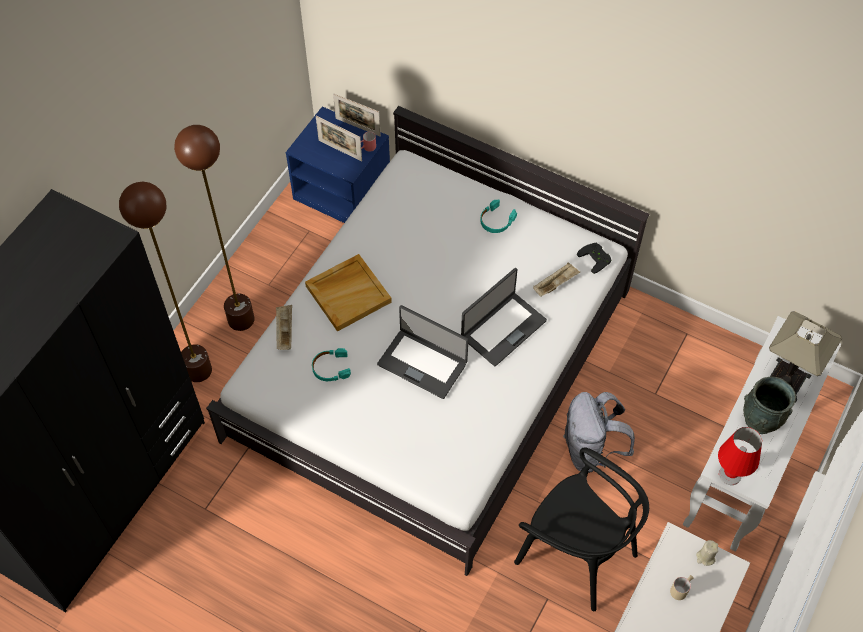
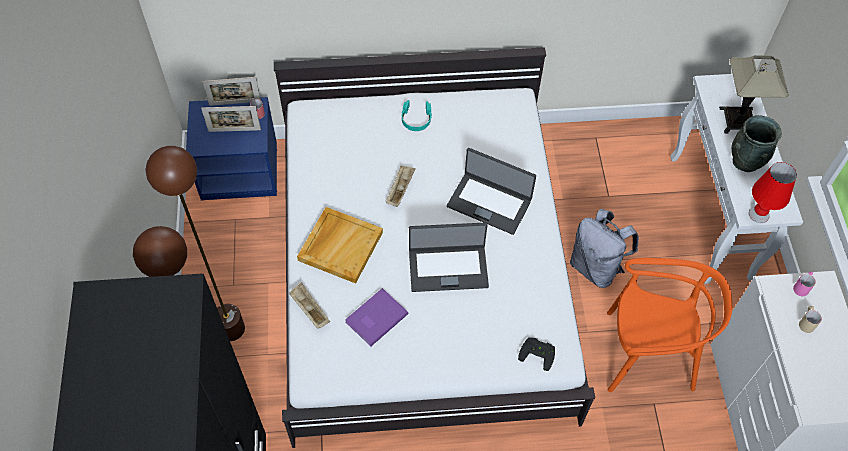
camera: 35 degrees left, 0 degrees up
(331, 368) = (375, 317): turquoise headphones -> purple book
(503, 328) = (489, 203): laptop -> laptop turned 105 degrees clockwise
(555, 284) = (502, 144): beige tray -> beige tray (400, 190)
(576, 554) = (648, 354): black chair -> orange chair
(596, 258) = (517, 107): black game controller -> black game controller (538, 352)
(705, 557) = (802, 286): beige candle -> pink mug

